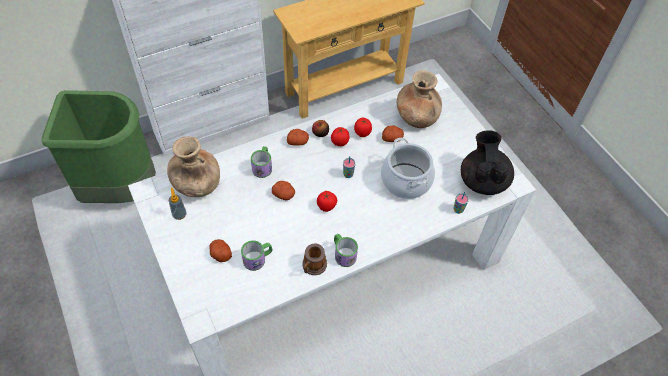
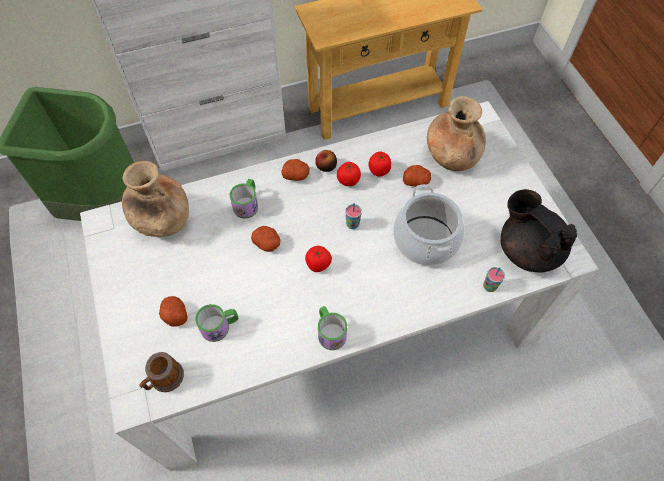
camera: 10 degrees right, 5 degrees up
(179, 214) = (134, 257): soap dispenser -> none
(313, 267) = (288, 345): mug -> mug (164, 379)
(483, 180) = (527, 249): black teapot -> black teapot turned 45 degrees counterclockwise

